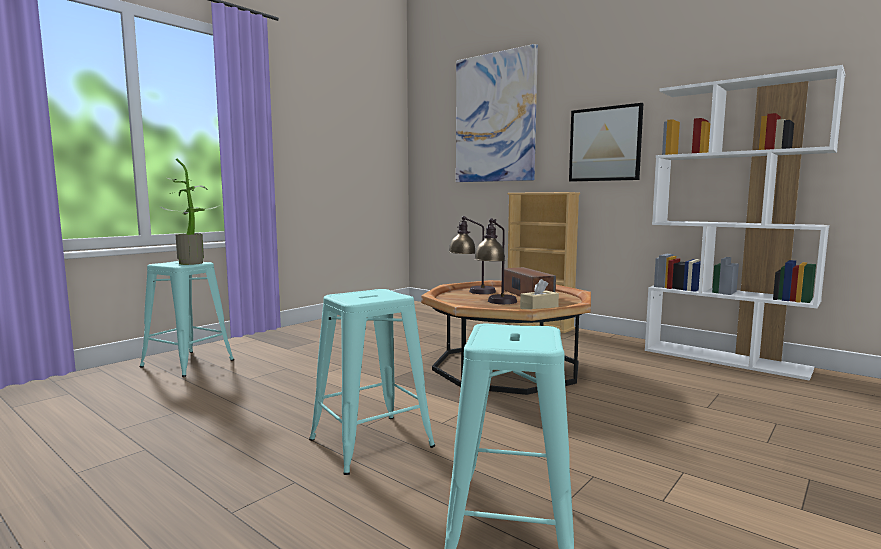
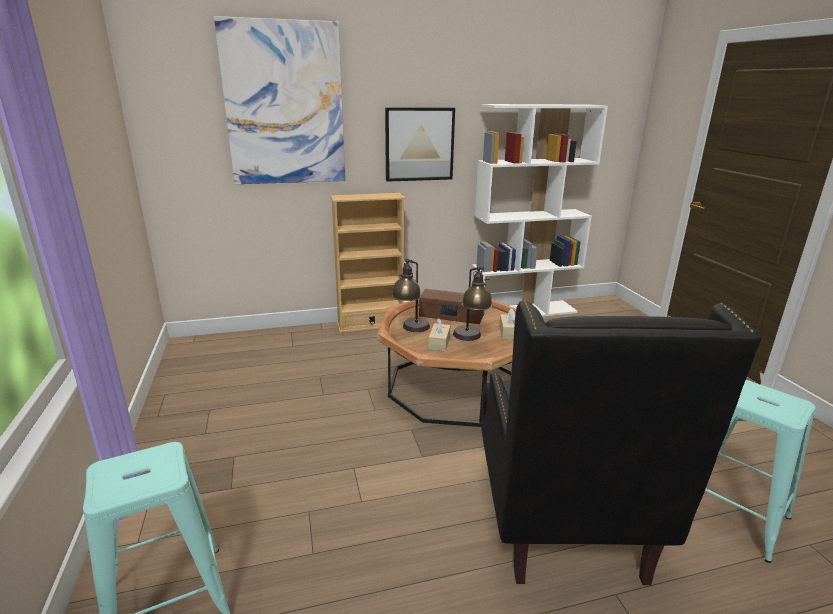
camera: 55 degrees left, 15 degrees up
(194, 263) = (159, 459): potted plant -> none
(371, 443) = (563, 521): turquoise stool -> black armchair
(467, 299) = (439, 343): none -> beige tissue box

